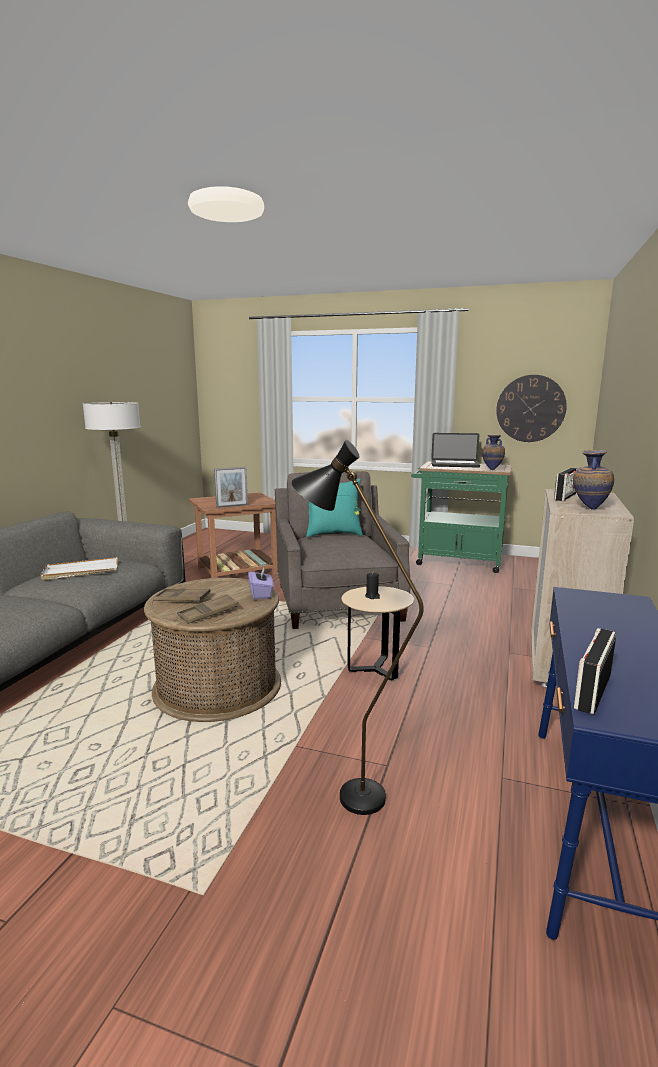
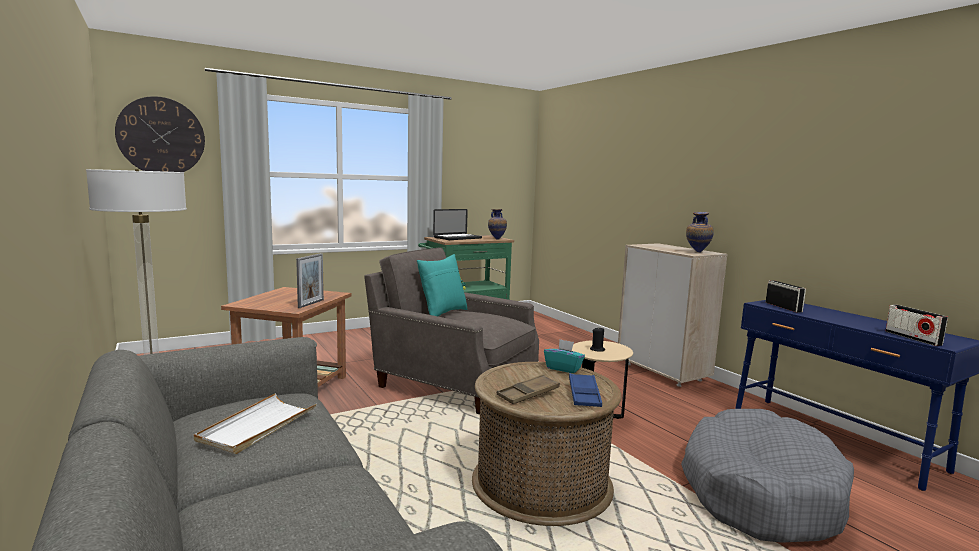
camera: 50 degrees left, 5 degrees down
(208, 613) = (584, 394): brown tray -> blue tray
(261, 594) = (563, 368): purple tissue box -> turquoise tissue box
(345, 793) = (759, 492): black floor lamp -> grey dog bed
(530, 408) = (494, 187): wall clock -> wall clock (161, 136)
(565, 497) = (657, 247): radio -> radio (783, 307)

